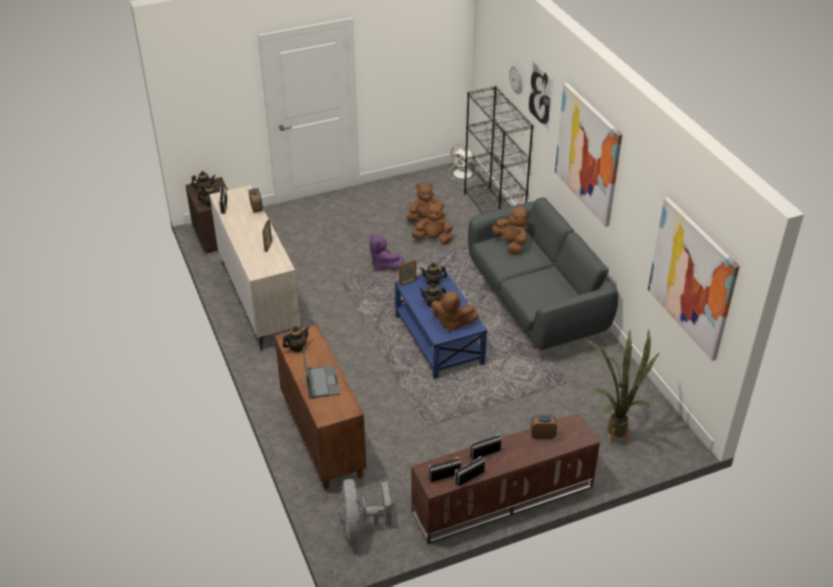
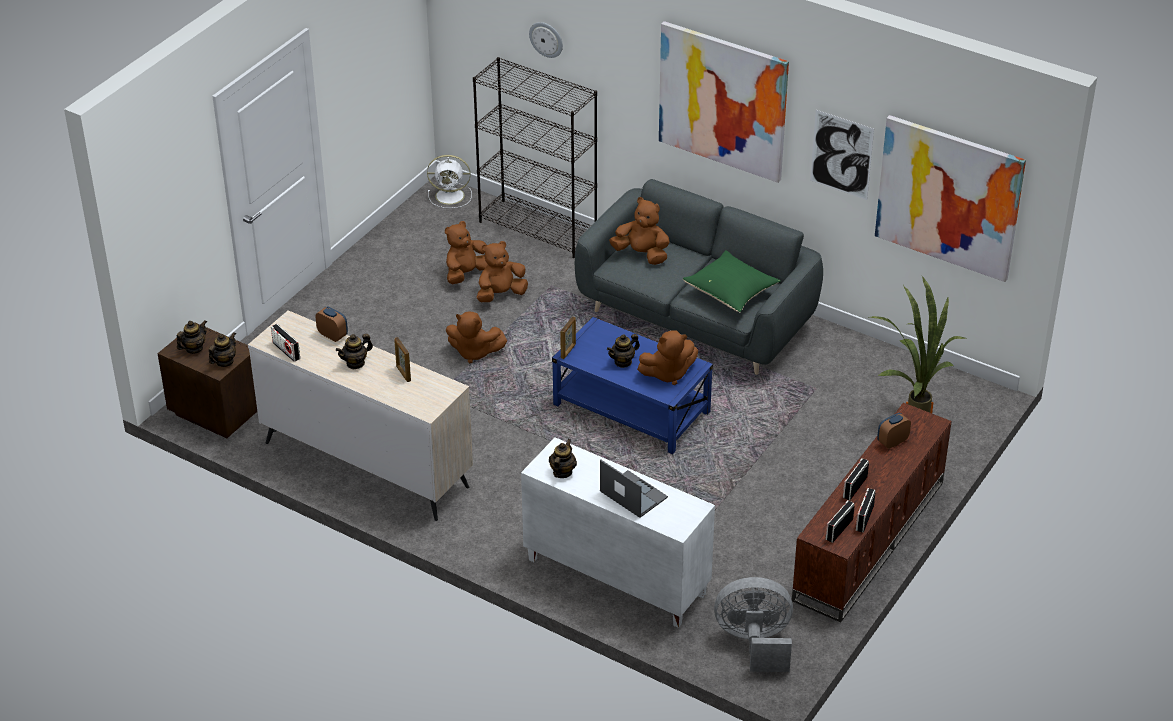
camera: 35 degrees left, 0 degrees up
(321, 437) = (614, 577): brown cabinet -> white cabinet
(360, 526) = (755, 643): grey fan -> grey fan turned 135 degrees clockwise
(383, 265) = (474, 352): purple plush toy -> brown plush toy
(433, 282) = (597, 338): teapot -> teapot (355, 363)
(540, 95) = (604, 48): picture -> picture (841, 155)
(543, 291) = (732, 293): none -> green pillow

